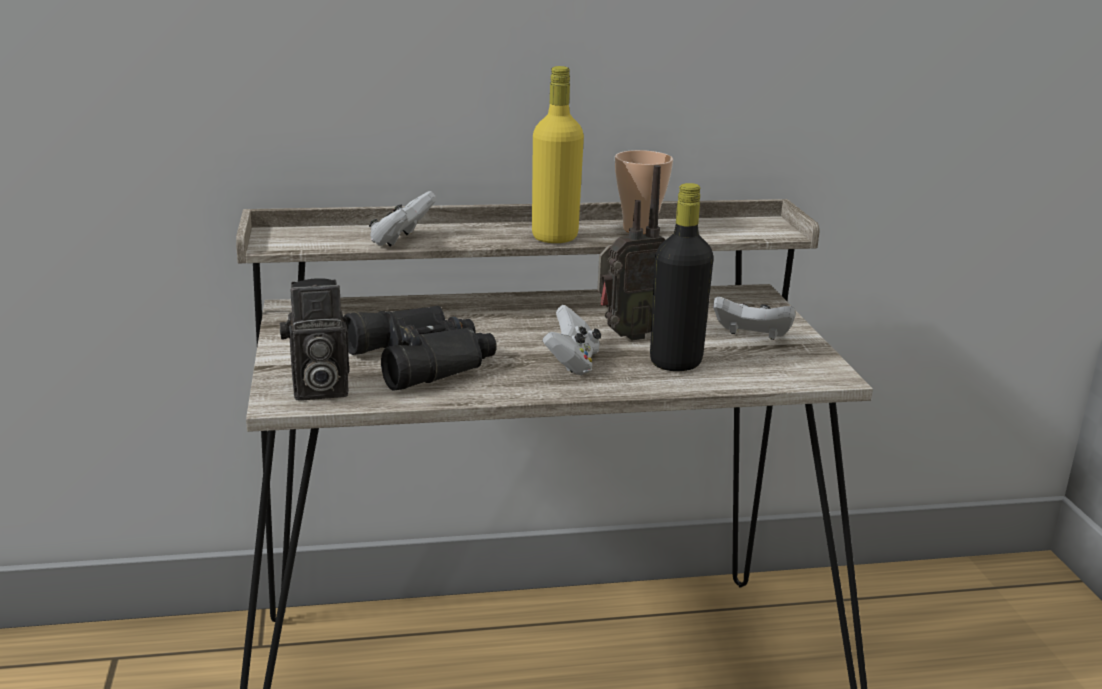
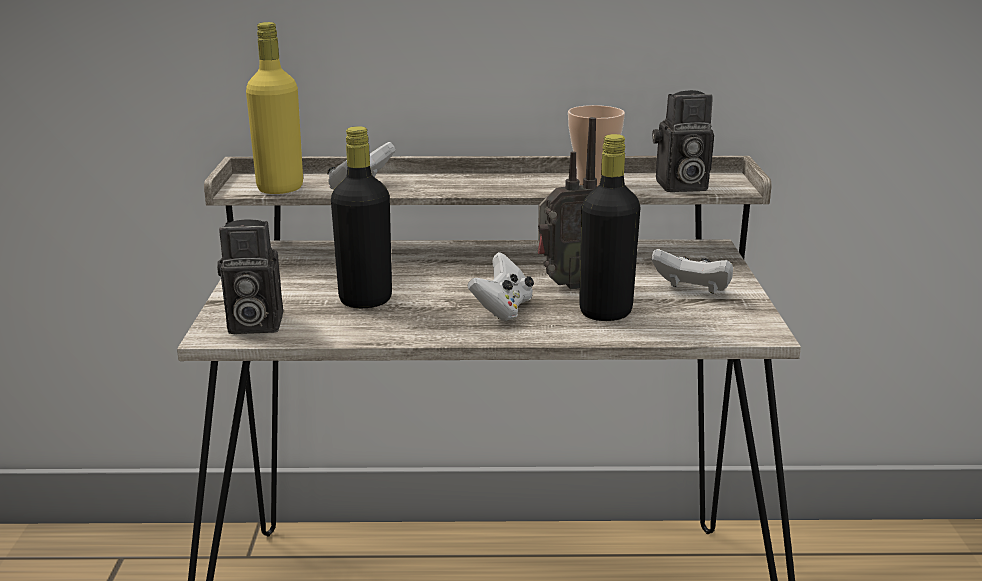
camera: 10 degrees right, 0 degrees up
(426, 359) = (365, 300): black binoculars -> black bottle
(554, 237) = (507, 187): yellow bottle -> yellow bottle (280, 188)
(727, 232) = (679, 186): none -> camera

